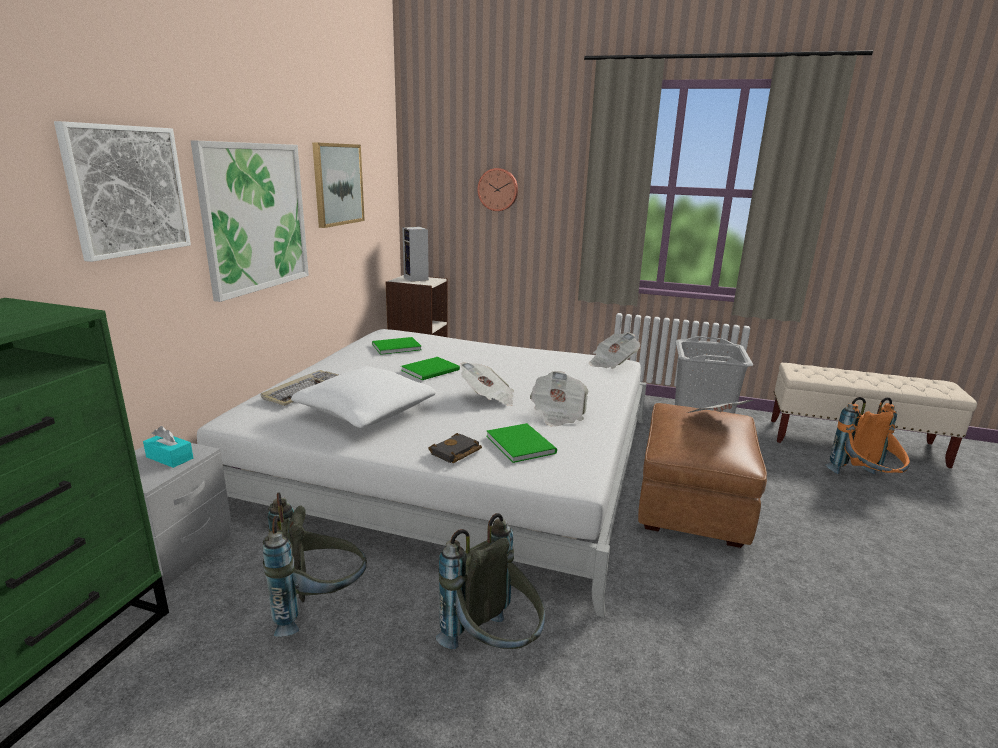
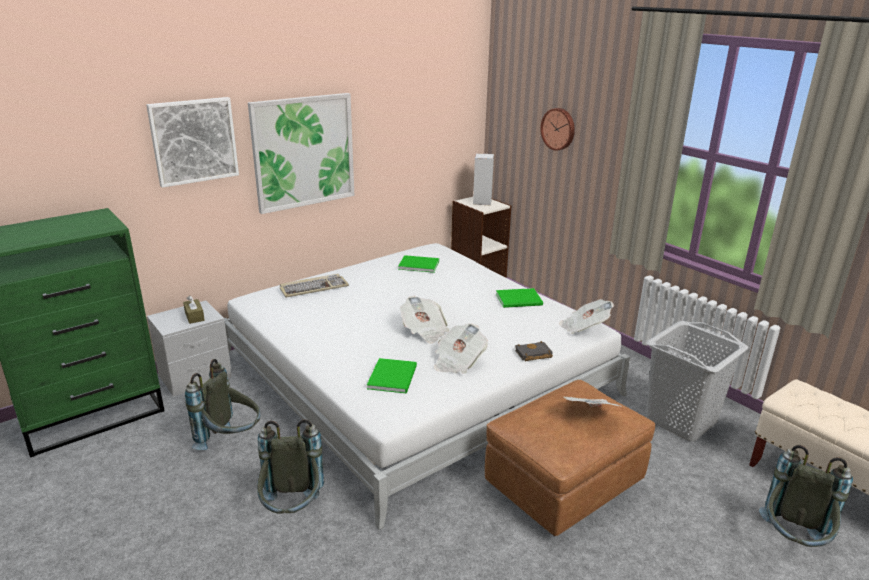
camera: 35 degrees right, 5 degrees up
(169, 458) = (194, 316): turquoise tissue box -> brown tissue box
(337, 184) = (400, 119): picture -> none
(366, 413) = (328, 318): white pillow -> none
(432, 370) = (418, 294): green book -> green book (520, 300)
(455, 453) = (341, 368): black book -> black book (533, 355)
(865, 482) = (792, 543): orange backpack -> grey backpack

